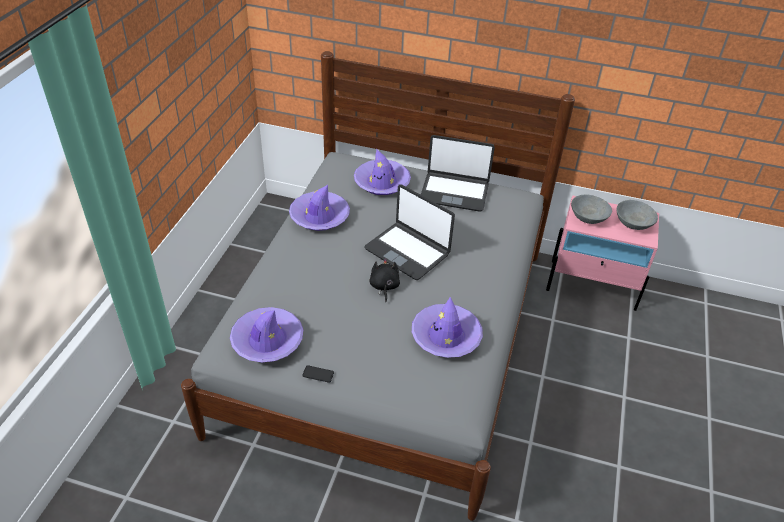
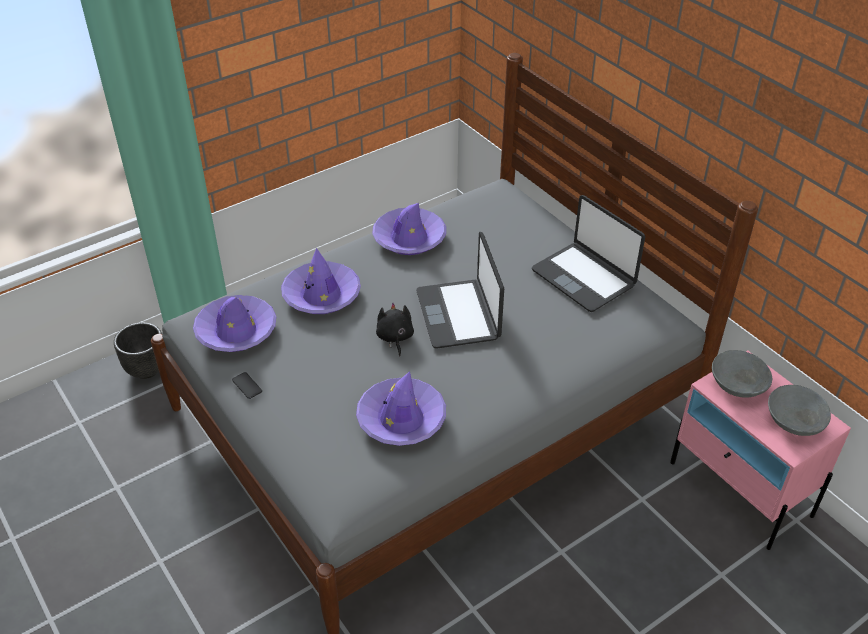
camera: 40 degrees right, 0 degrees up
(143, 424) = (146, 369): none -> black planter
(382, 182) = (513, 232): purple hat -> purple hat (322, 295)
(384, 287) = (395, 338): black plush toy -> black plush toy turned 45 degrees counterclockwise

